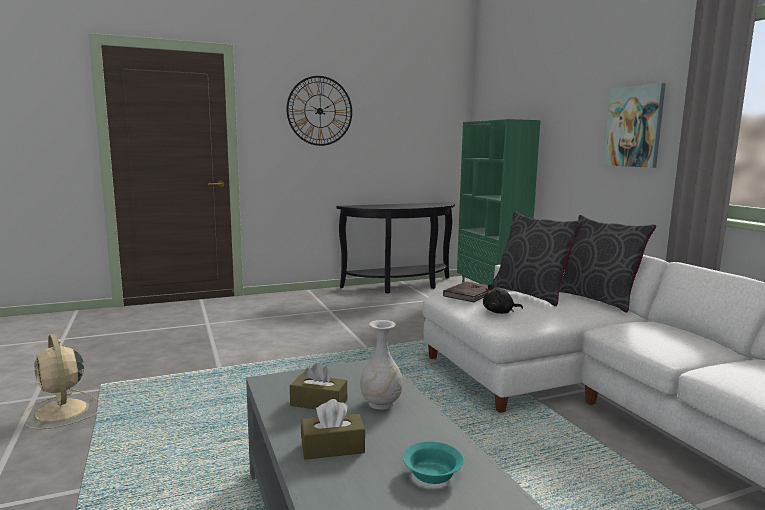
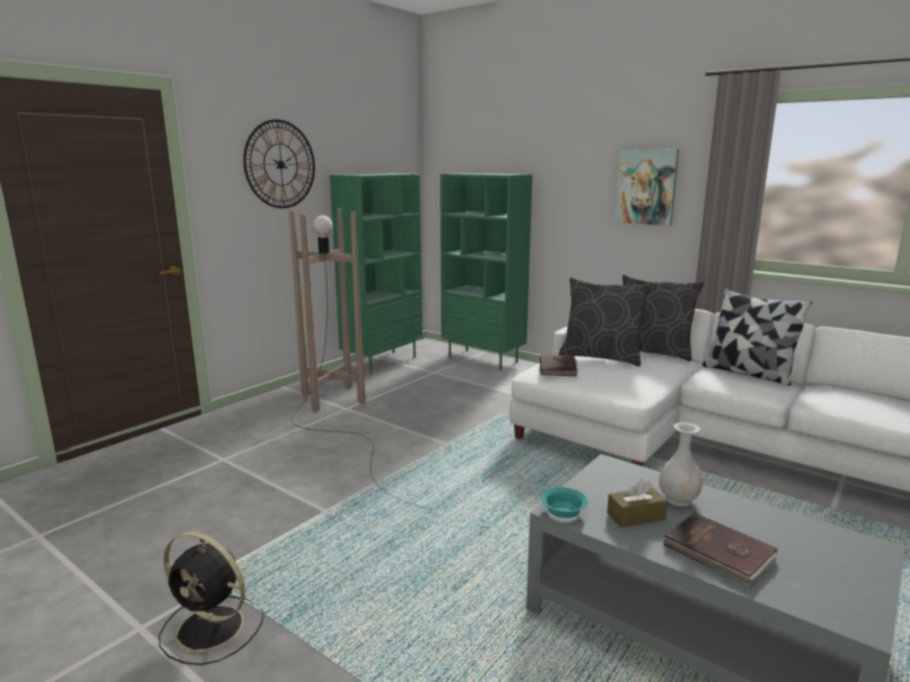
camera: 30 degrees left, 5 degrees up
(62, 412) = (213, 629): beige fan -> black fan
(313, 317) = (340, 421): none -> brown floor lamp
(332, 447) = (718, 552): brown tissue box -> brown book
(402, 286) = (382, 362): black console table -> green bookcase
(431, 472) = (807, 545): turquoise bowl -> turquoise bowl (562, 510)
(500, 312) = (610, 382): black plush toy -> none
(678, 332) = (748, 373): none -> pillow

